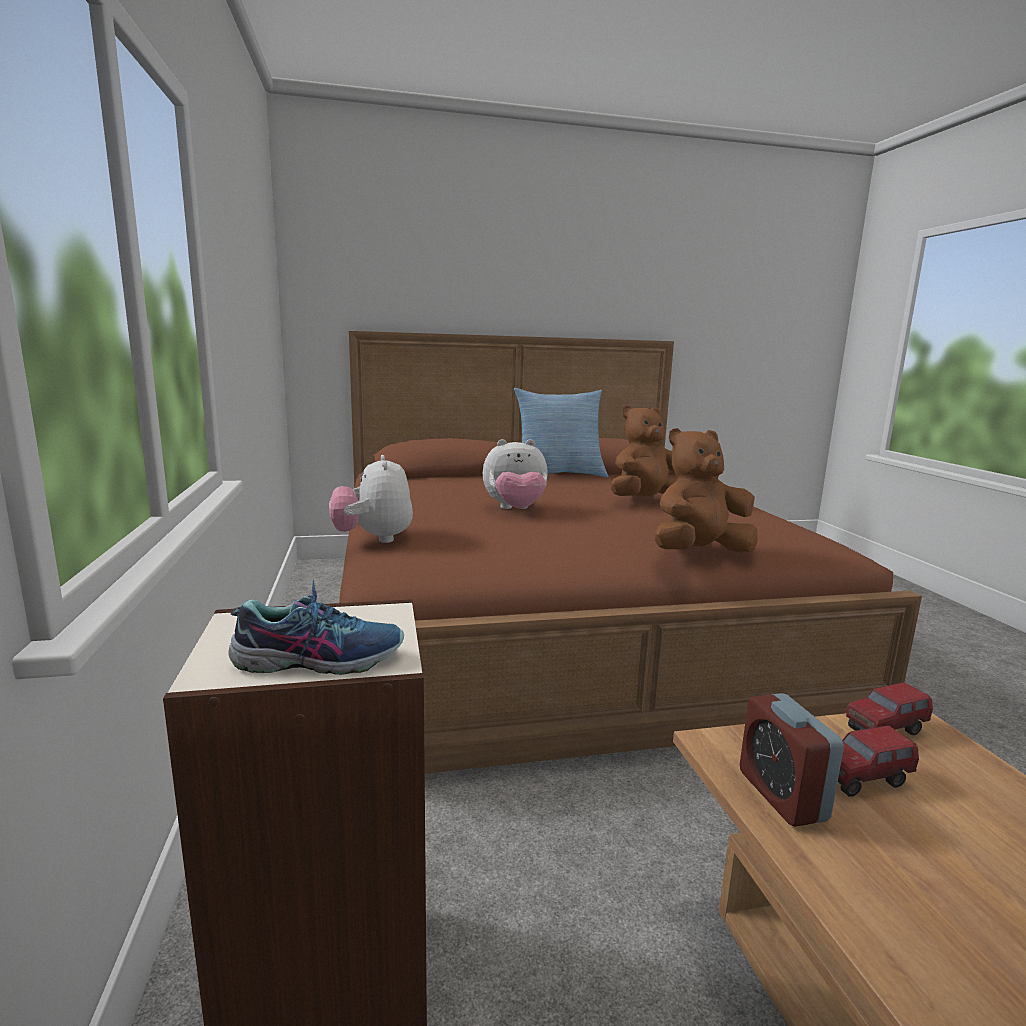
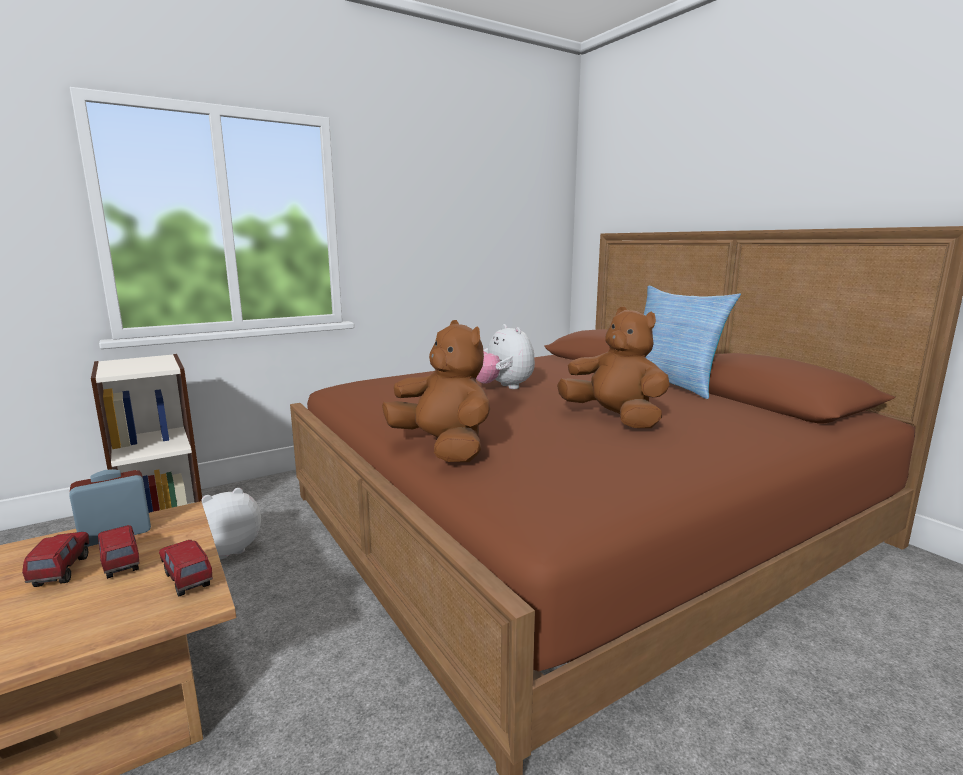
camera: 70 degrees right, 0 degrees up
(319, 658) = (116, 367): shoe -> none
(373, 539) = (393, 374): plush toy -> plush toy (228, 549)
(897, 829) = (61, 572): none -> toy truck

